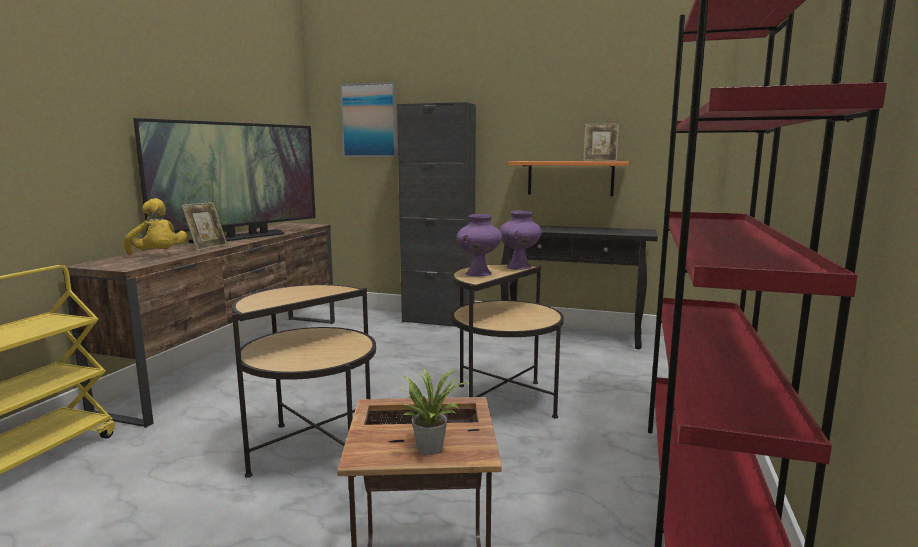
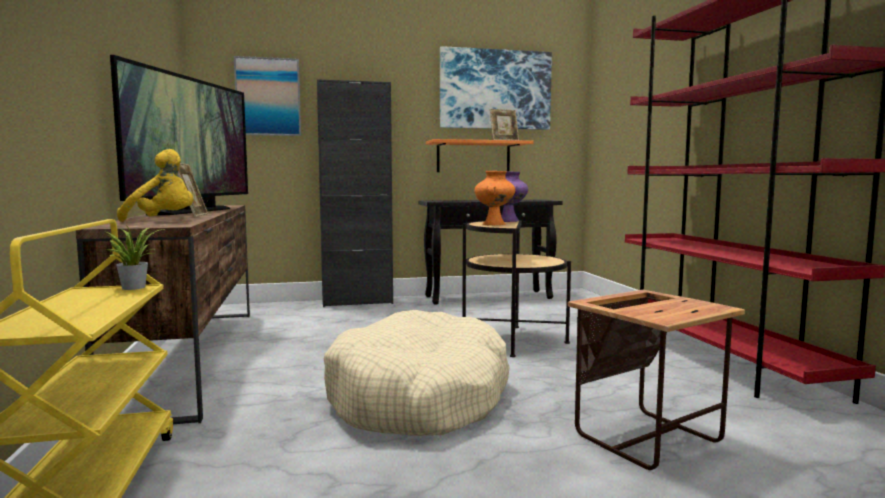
camera: 30 degrees left, 5 degrees down
(314, 449) = (419, 397): side table -> beige dog bed
(430, 446) = (685, 309): potted plant -> potted plant (133, 287)
(478, 274) = (494, 224): purple vase -> orange vase
(600, 99) = (495, 89): none -> picture

